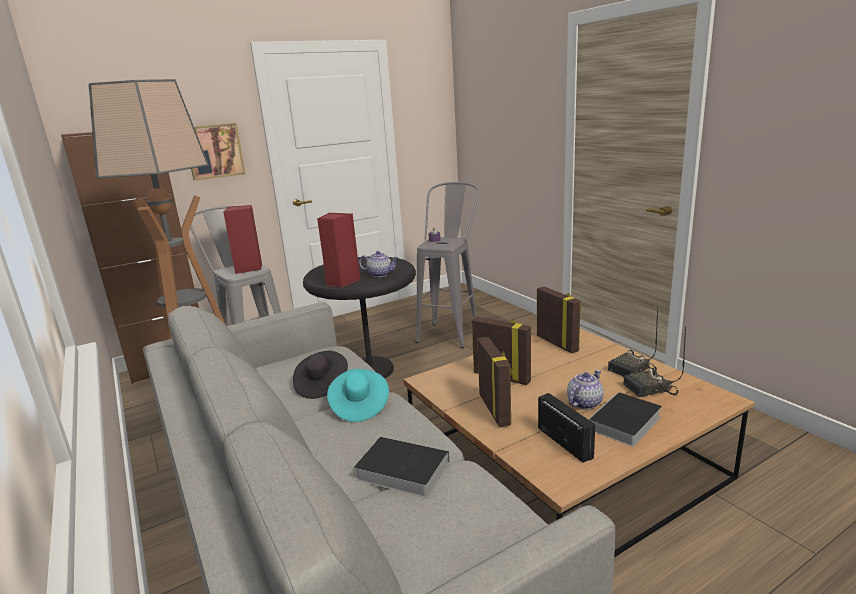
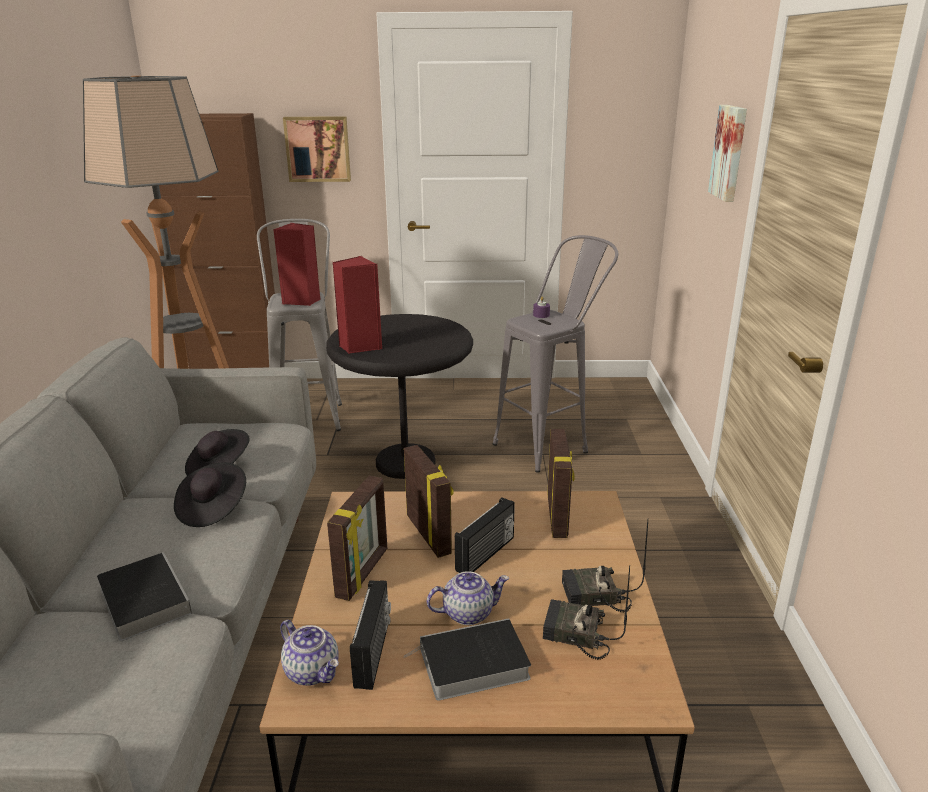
camera: 30 degrees right, 5 degrees up
(359, 407) = (212, 508): turquoise hat -> black hat
(380, 274) = (412, 348): teapot -> teapot (313, 671)
(533, 114) = (730, 152): none -> picture
(549, 374) = (486, 554): none -> radio

